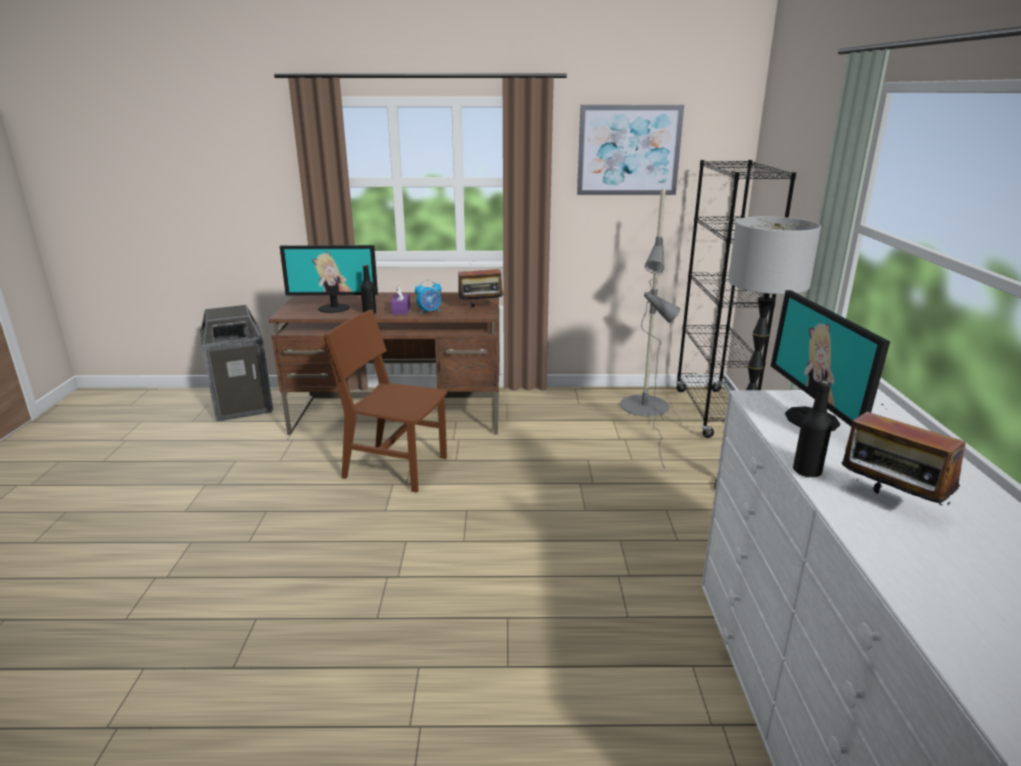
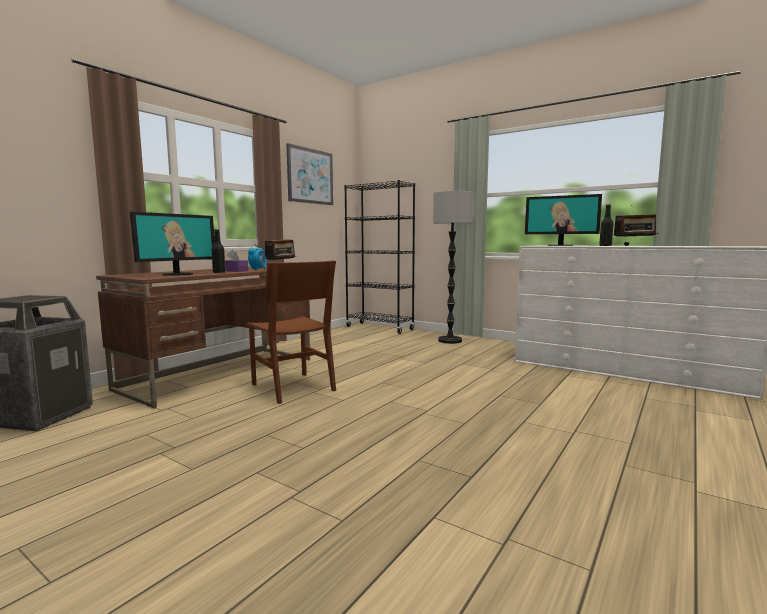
camera: 55 degrees left, 15 degrees down
(395, 467) = (292, 387): brown chair -> brown chair turned 90 degrees counterclockwise
(646, 411) = (353, 334): grey floor lamp -> none

